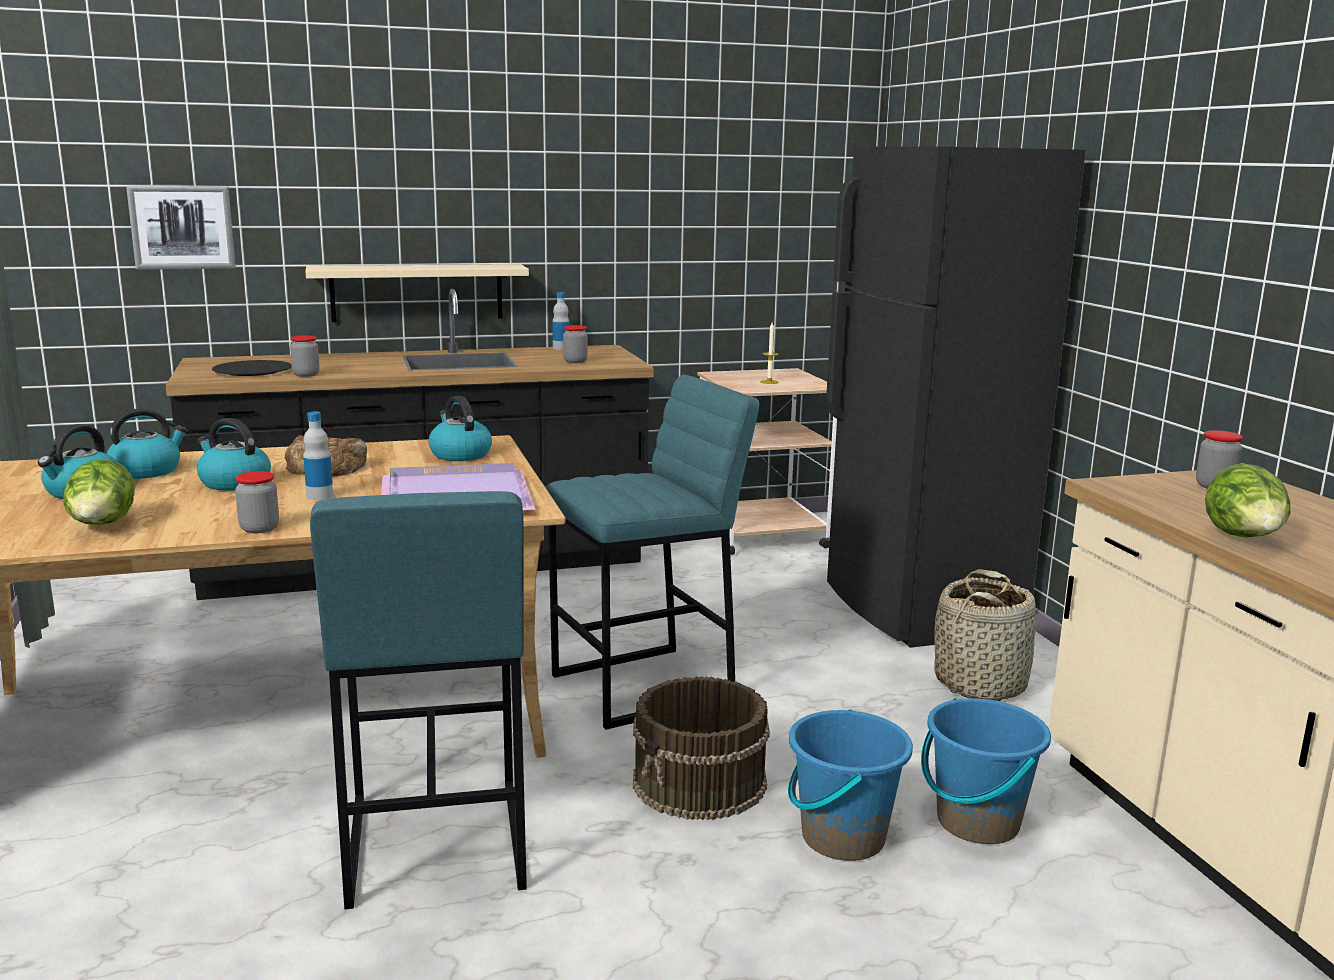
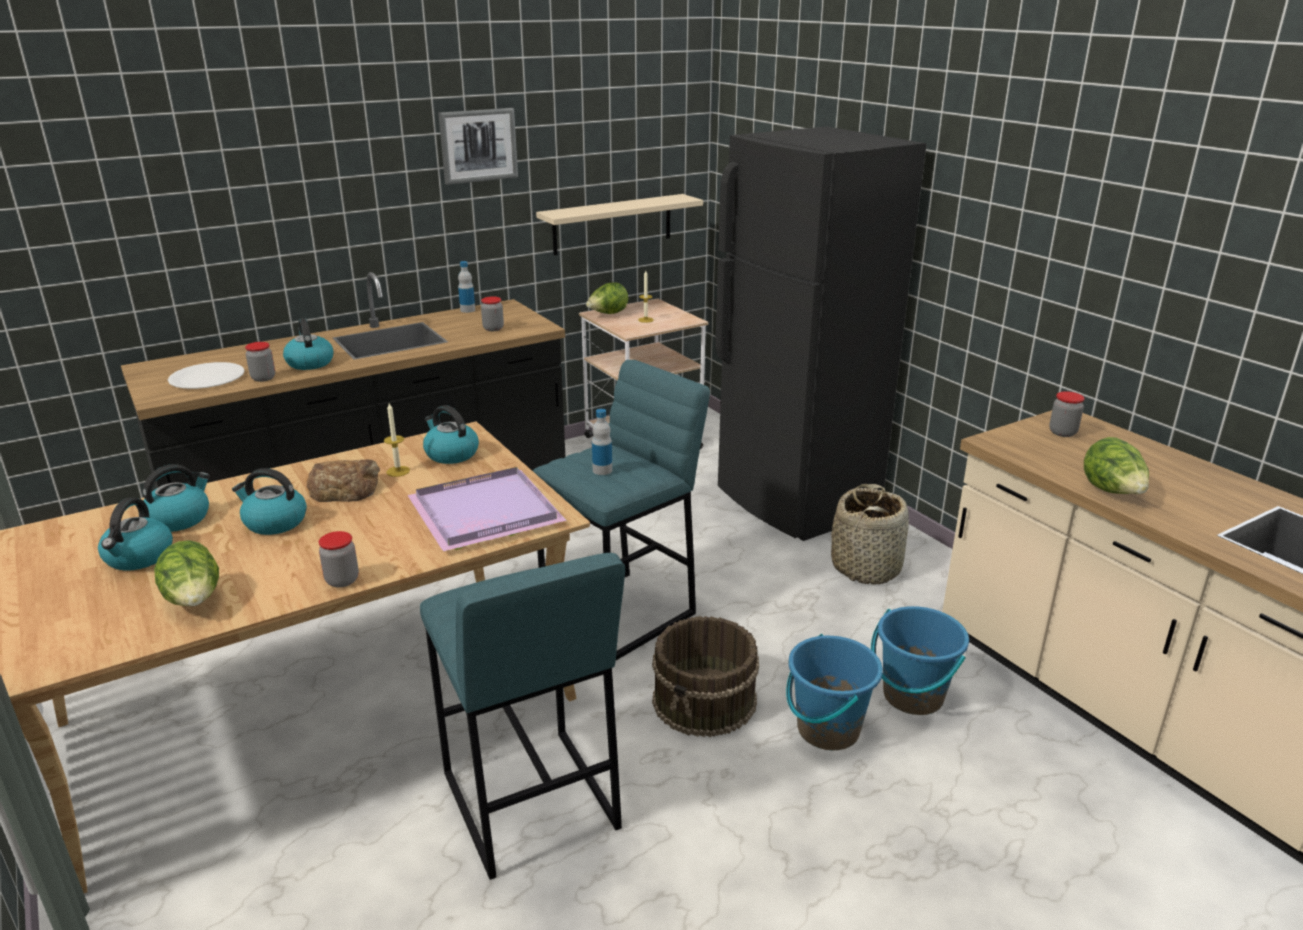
camera: 15 degrees left, 10 degrees up
(182, 227) = (100, 241): picture -> picture (478, 145)
(252, 371) = (207, 378): black plate -> white plate
(320, 496) = (365, 528): bottle -> bottle (602, 470)
(362, 369) = (309, 363): none -> kettle
(392, 461) = (398, 471): none -> candle
(417, 292) = (333, 275): beige shelf -> beige shelf (612, 224)
(729, 375) = (607, 314): none -> lettuce

